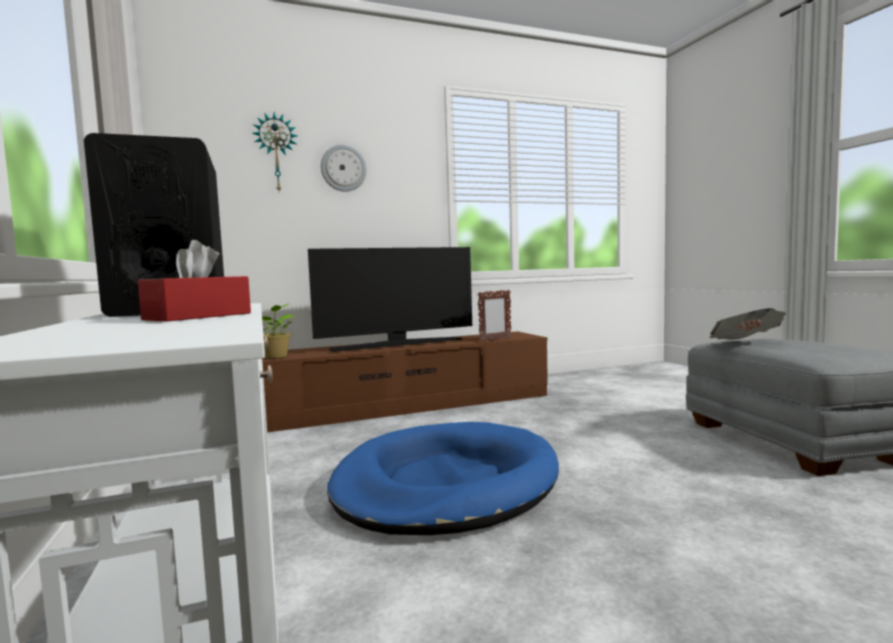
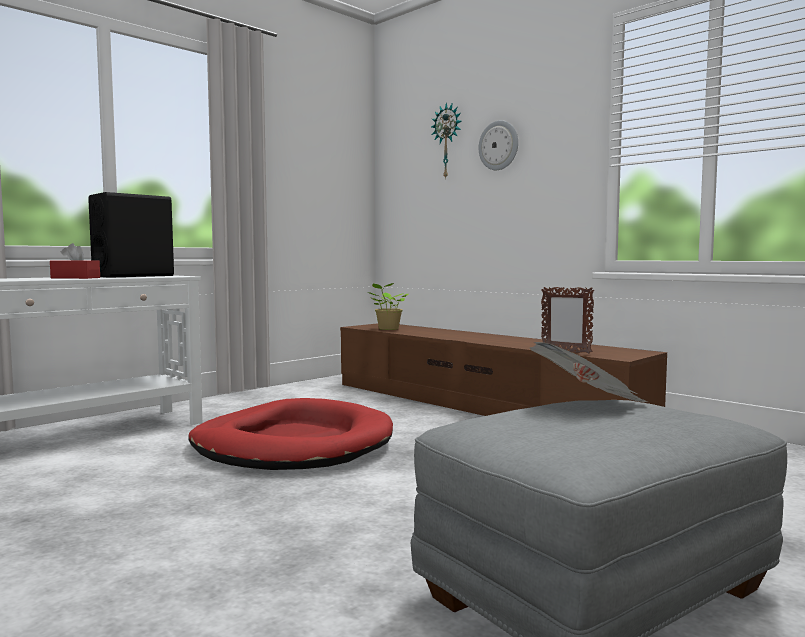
camera: 65 degrees right, 0 degrees up
(397, 345) = (486, 338): television -> none
(446, 484) = (293, 444): blue dog bed -> red dog bed

